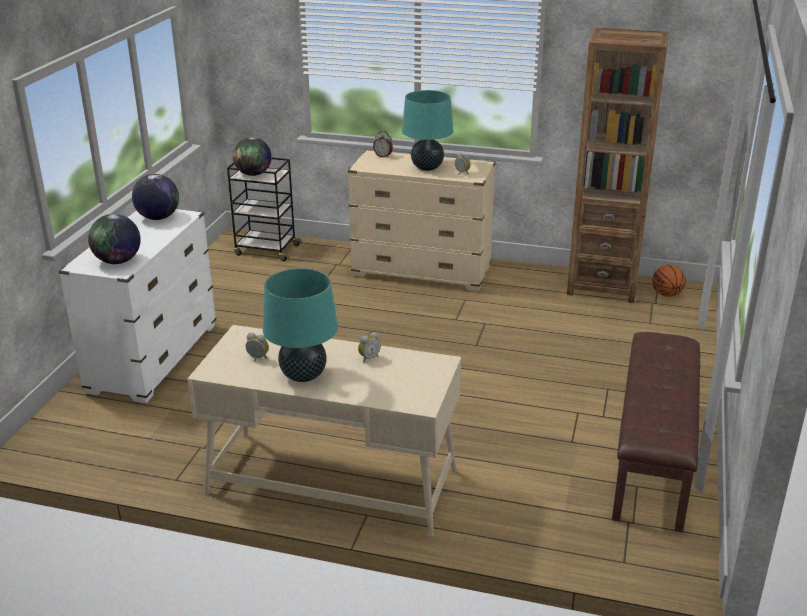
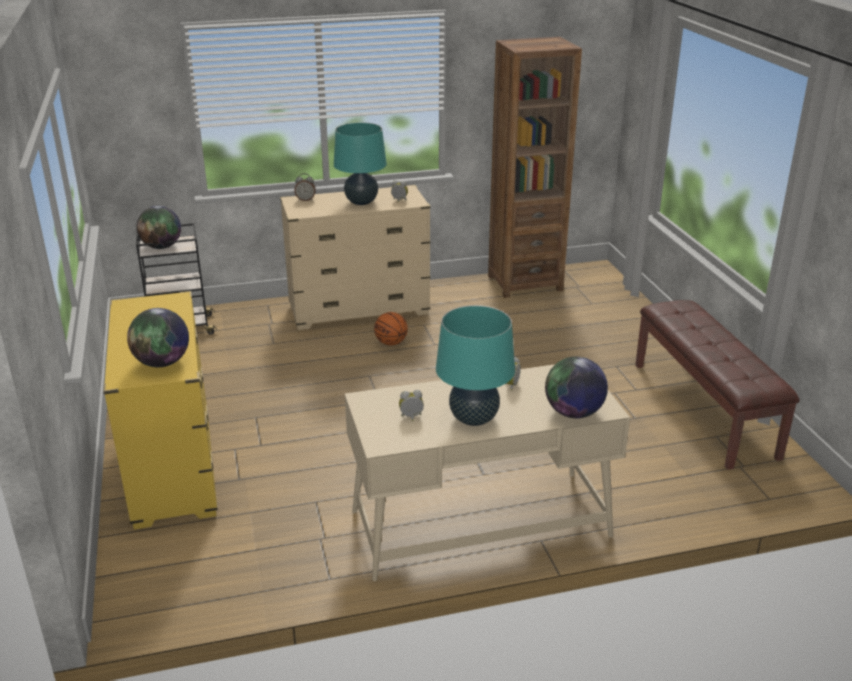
camera: 30 degrees left, 0 degrees up
(154, 358) = (173, 469): white dresser -> yellow dresser
(158, 218) = (147, 308): globe -> globe (573, 413)
(666, 294) = (580, 277): basketball -> basketball (391, 343)

